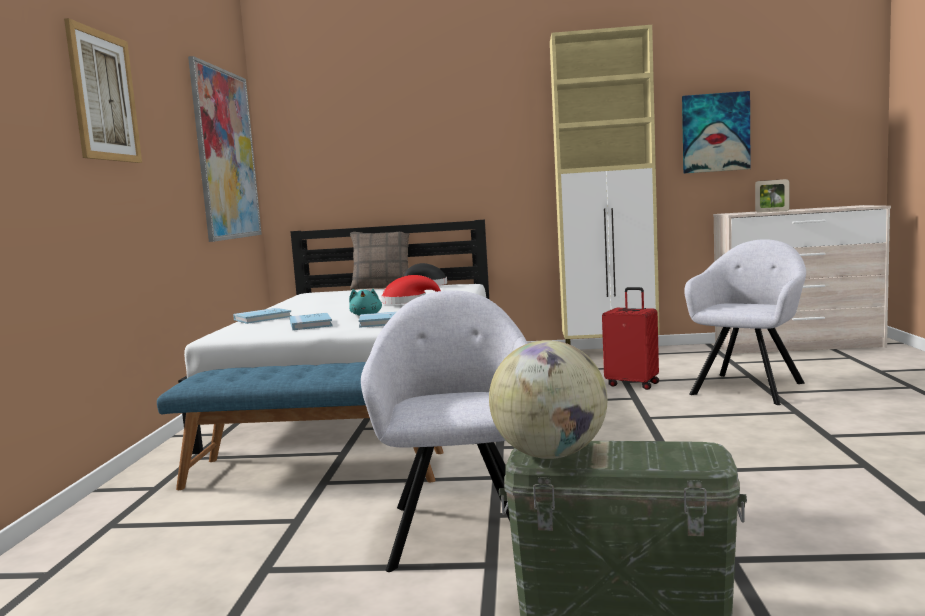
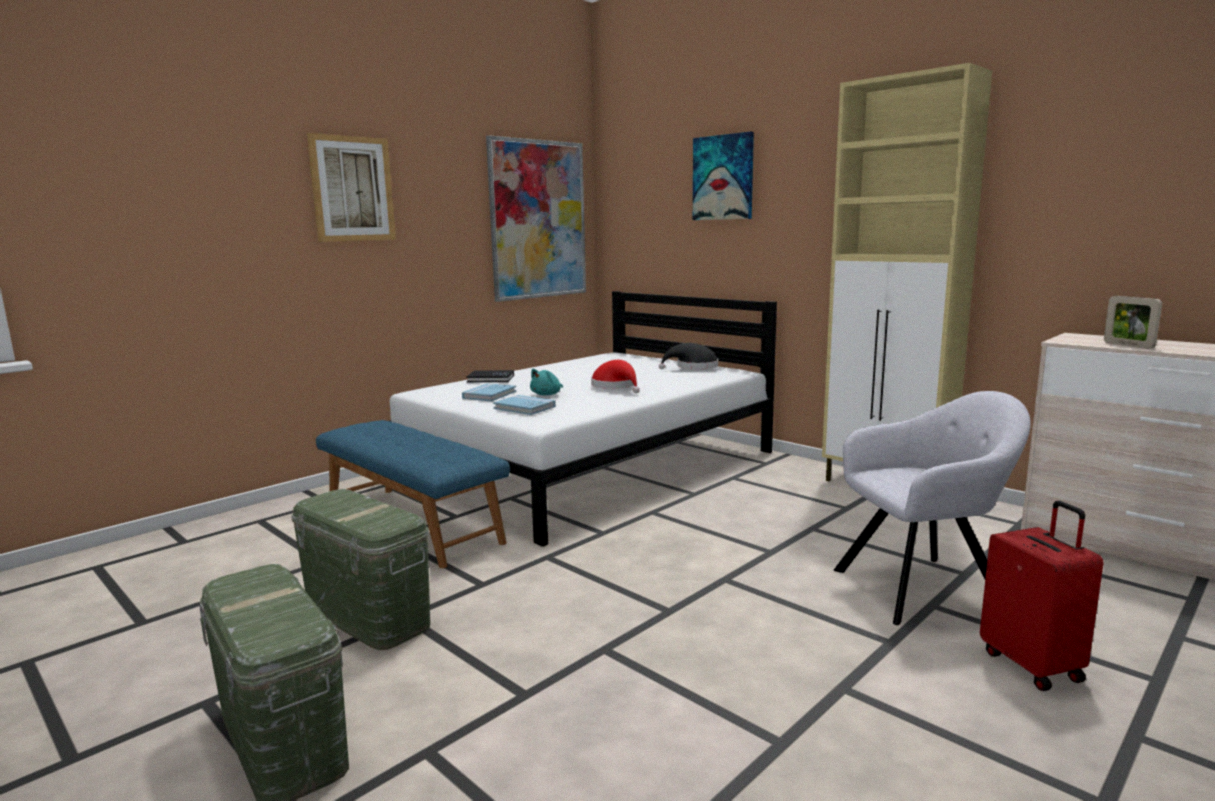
camera: 40 degrees right, 5 degrees up
(262, 318) = (491, 379): blue book -> black book
(383, 287) = (675, 359): pillow -> none
(460, 527) = (368, 616): grey armchair -> green storage box
(550, 455) = (243, 584): globe -> none
(633, 384) = (810, 534): red suitcase -> red suitcase (1033, 665)
(715, 133) = (1089, 213): picture -> picture (723, 177)

